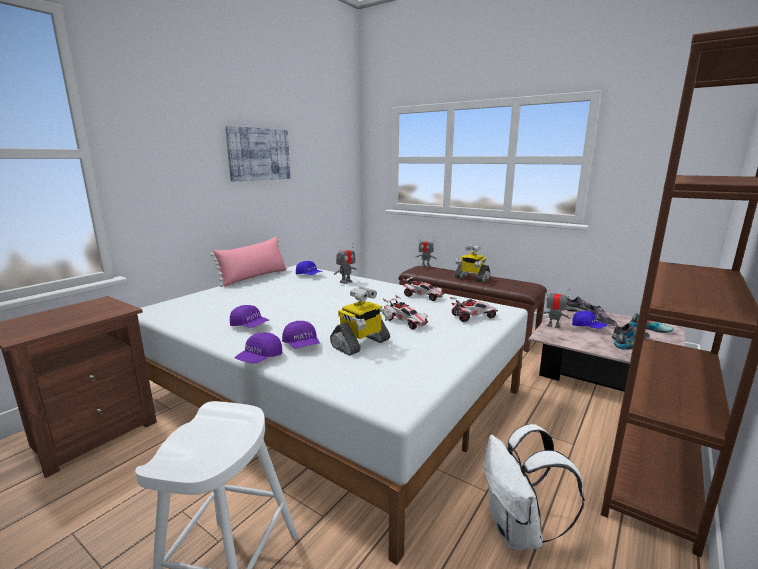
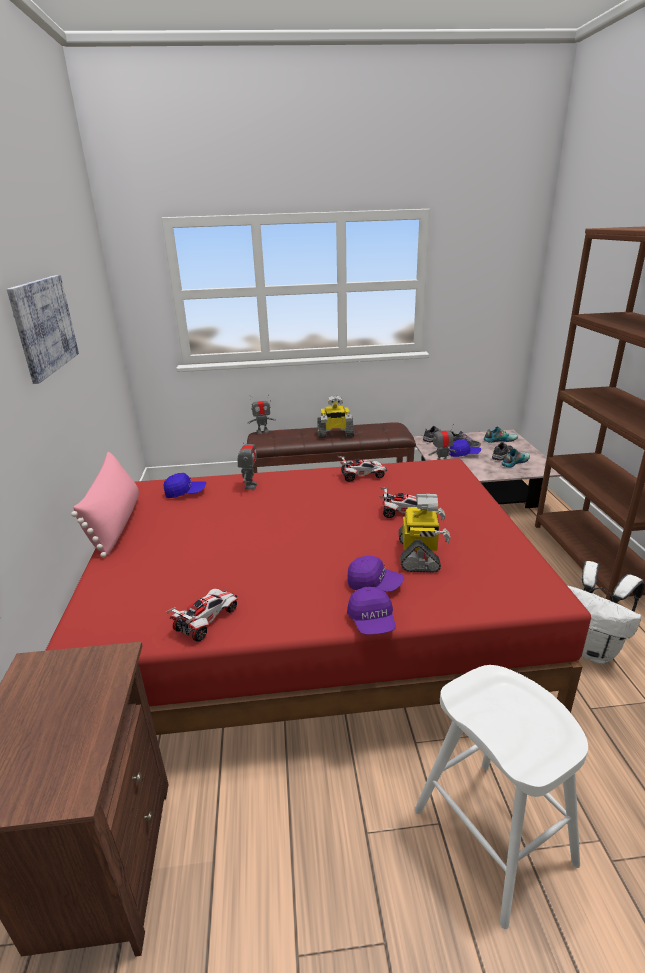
camera: 40 degrees left, 10 degrees up
(250, 326) = (273, 591): purple cap -> none
(329, 394) = (312, 626): white bed -> red bed
(473, 317) = (442, 483): toy car -> toy car (207, 621)

